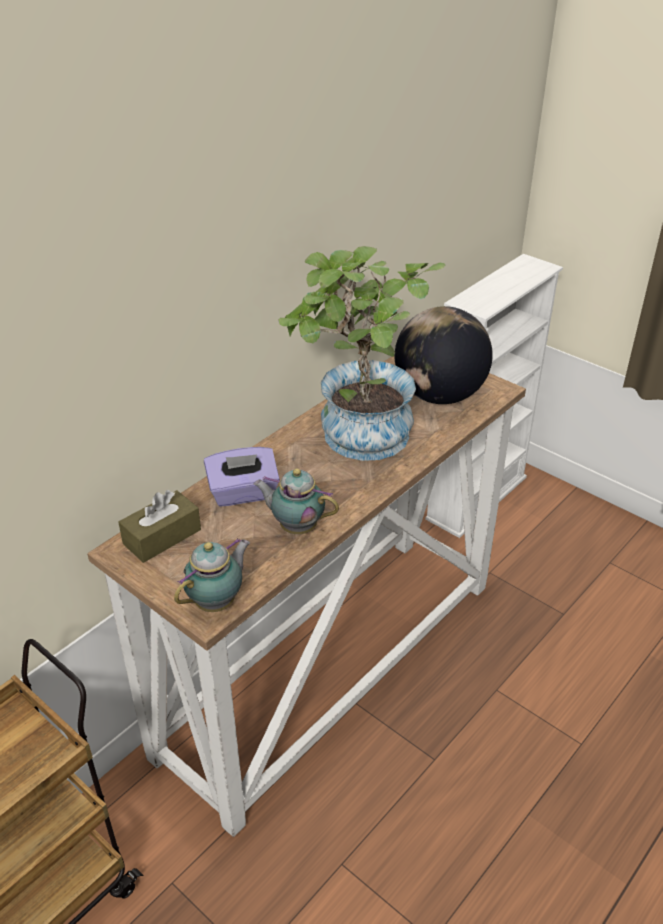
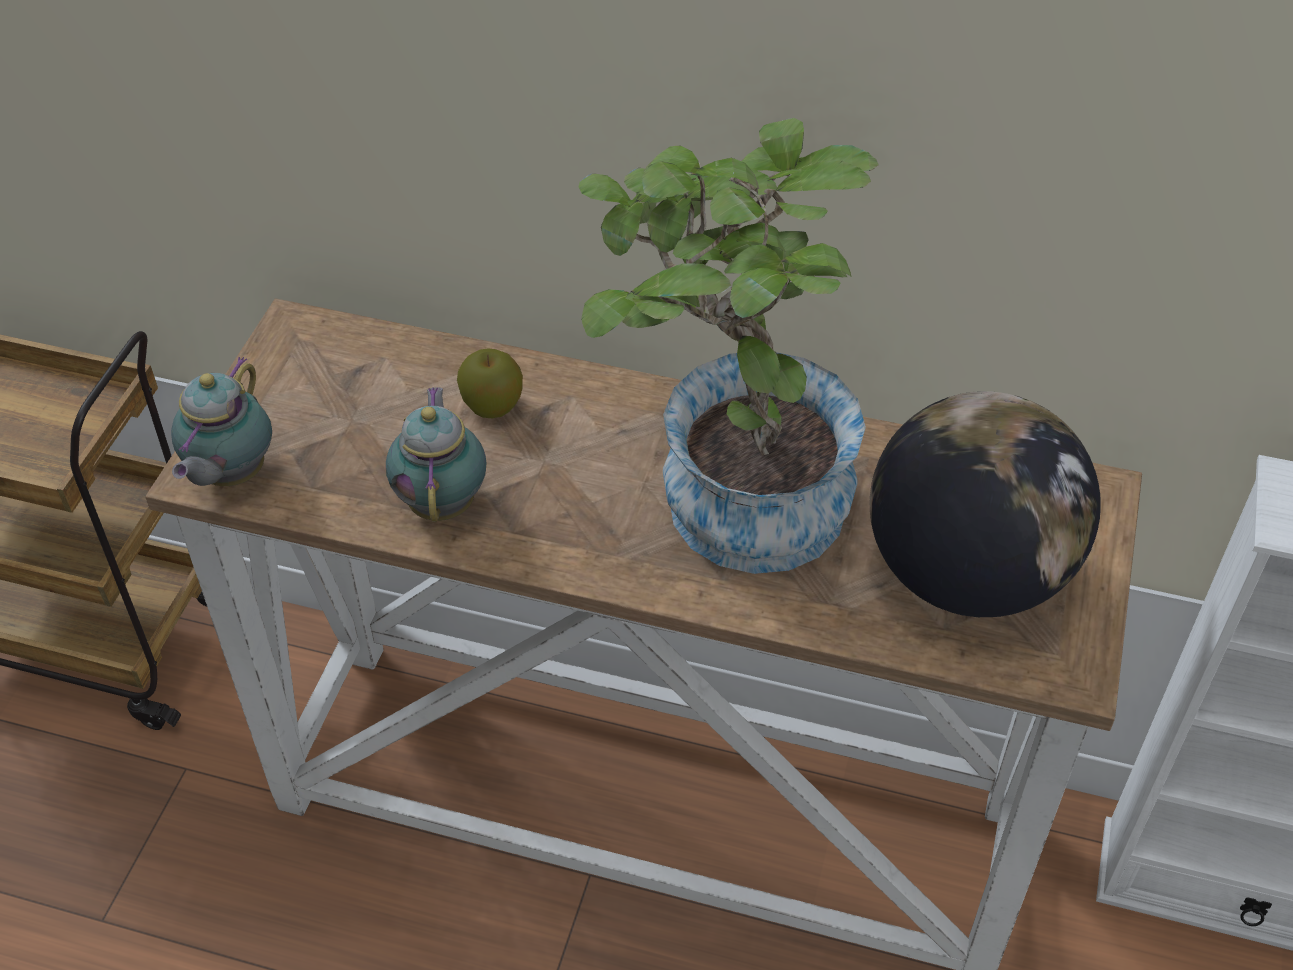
camera: 65 degrees right, 10 degrees up
(162, 537) = (343, 357): brown tissue box -> none
(218, 602) = (230, 475): teapot -> teapot turned 90 degrees clockwise
(243, 493) = (492, 406): purple tissue box -> apple

